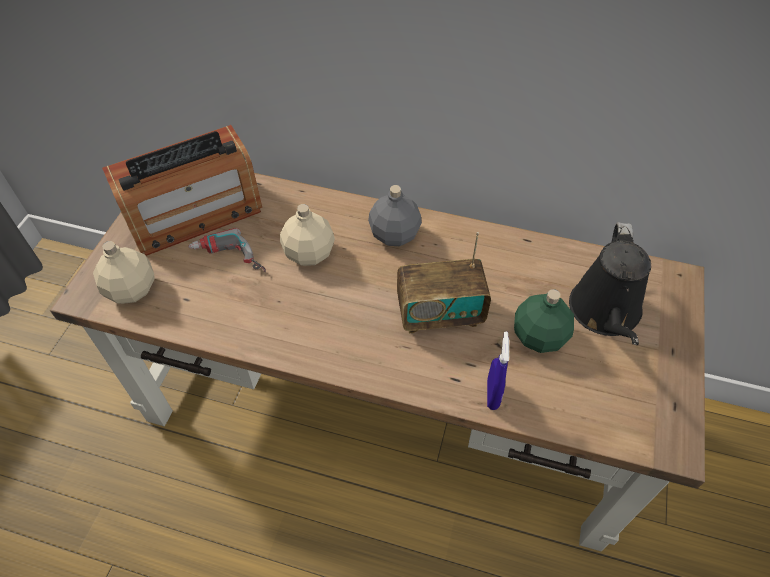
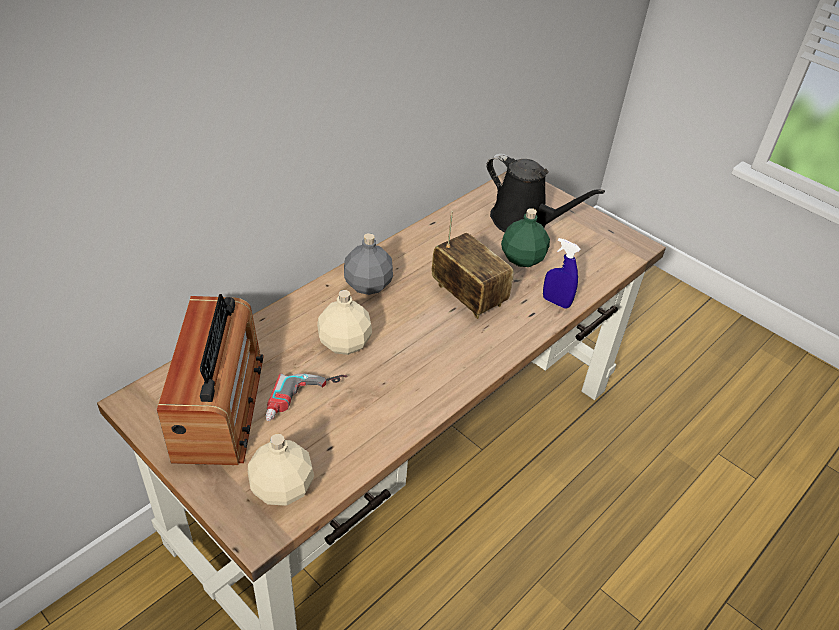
camera: 65 degrees left, 10 degrees down
(439, 314) = (468, 296): radio -> radio turned 60 degrees counterclockwise

